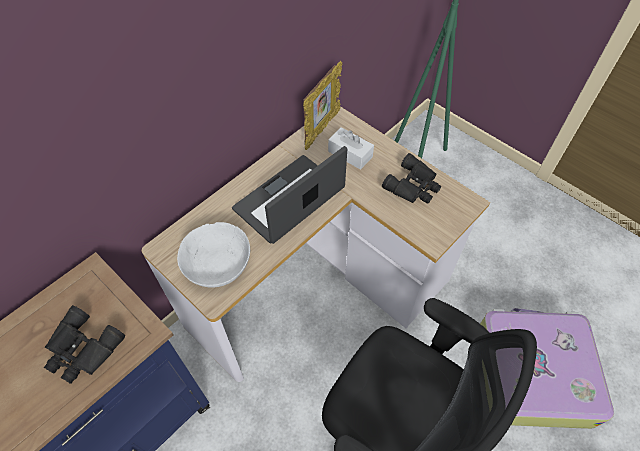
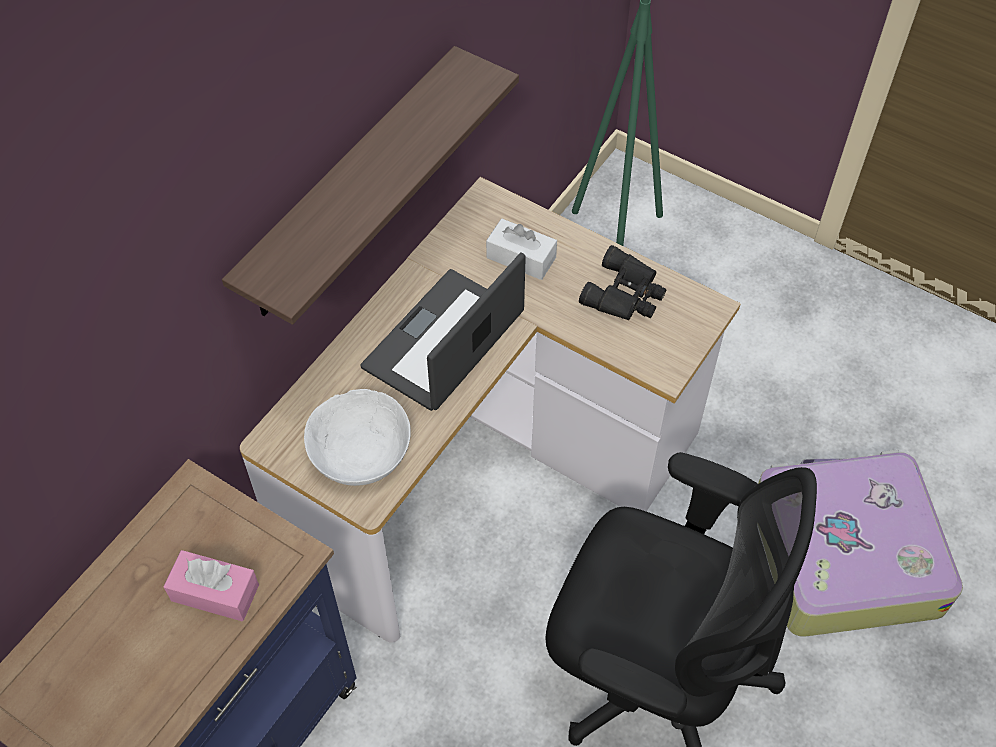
camera: 10 degrees left, 0 degrees up
(82, 350) = (215, 592): black binoculars -> pink tissue box
(235, 85) = (350, 186): none -> shelf
(321, 129) = (469, 224): picture frame -> none

